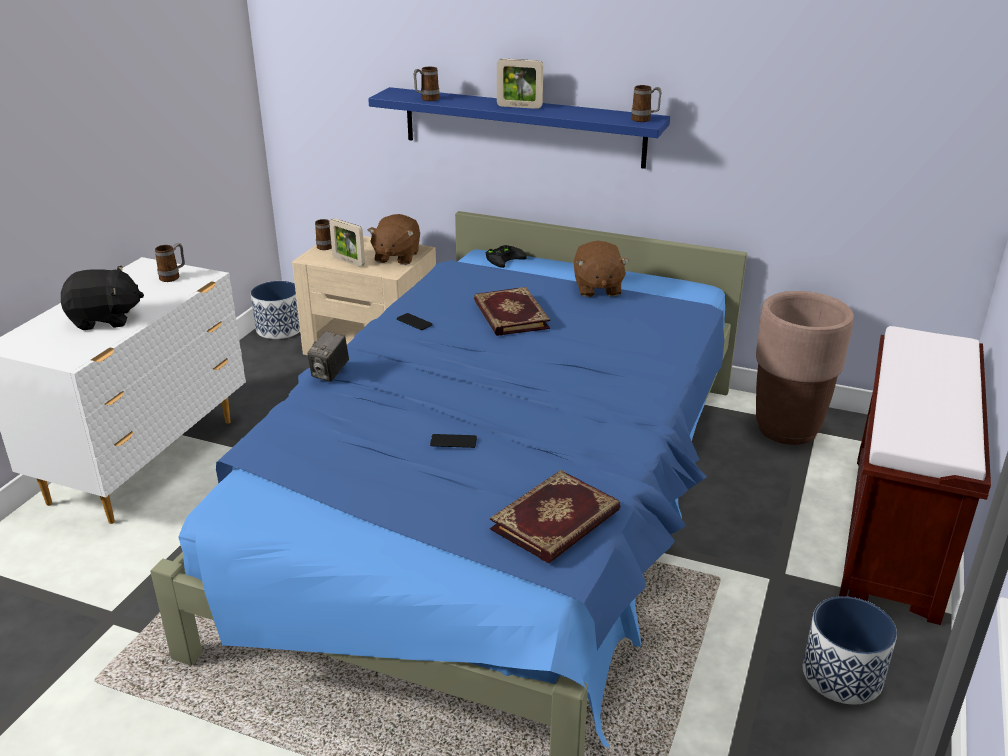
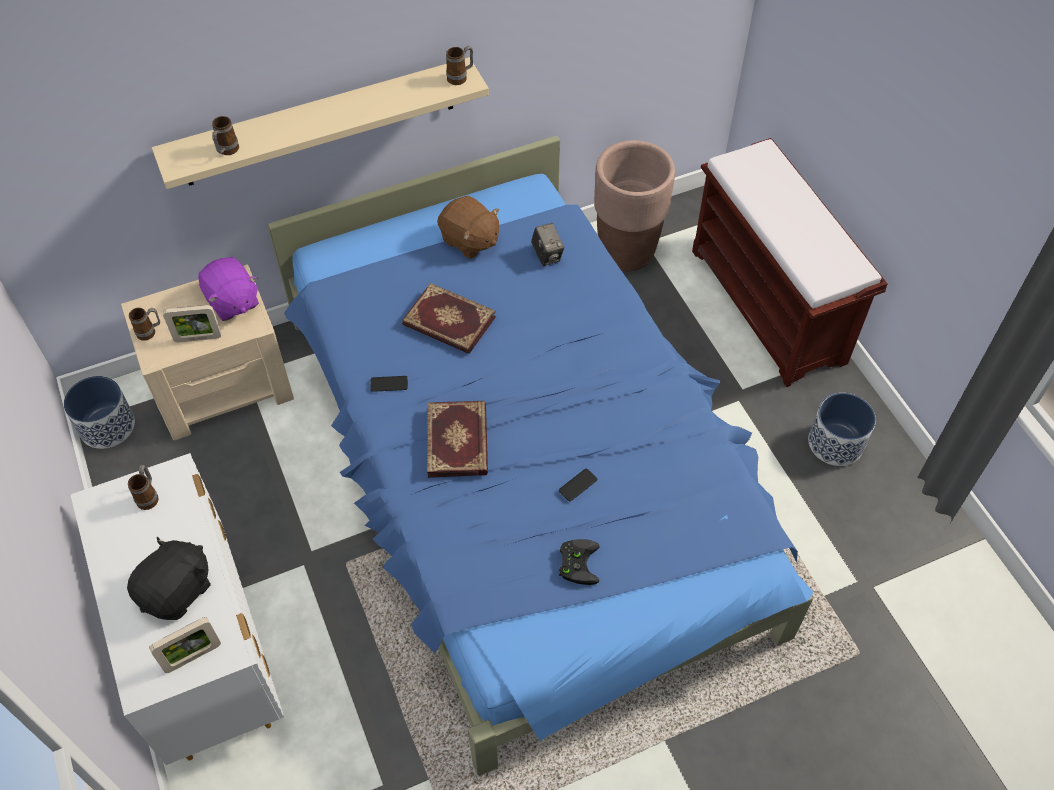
camera: 45 degrees left, 25 degrees up
(330, 373) = (407, 489): camera -> camera (547, 255)
(396, 257) = (232, 302): brown plush toy -> purple plush toy
(504, 258) = (346, 247): black game controller -> black game controller (577, 562)
(519, 106) = (329, 115): picture frame -> picture frame (193, 657)
(522, 127) = (320, 123): blue shelf -> beige shelf
(557, 521) = (716, 500): book -> book (458, 441)

